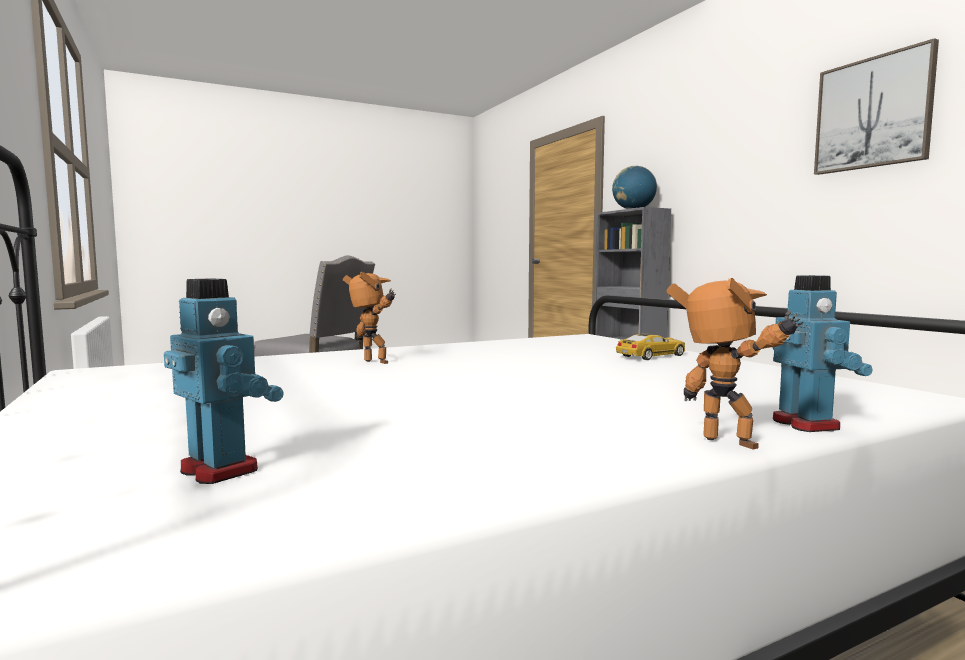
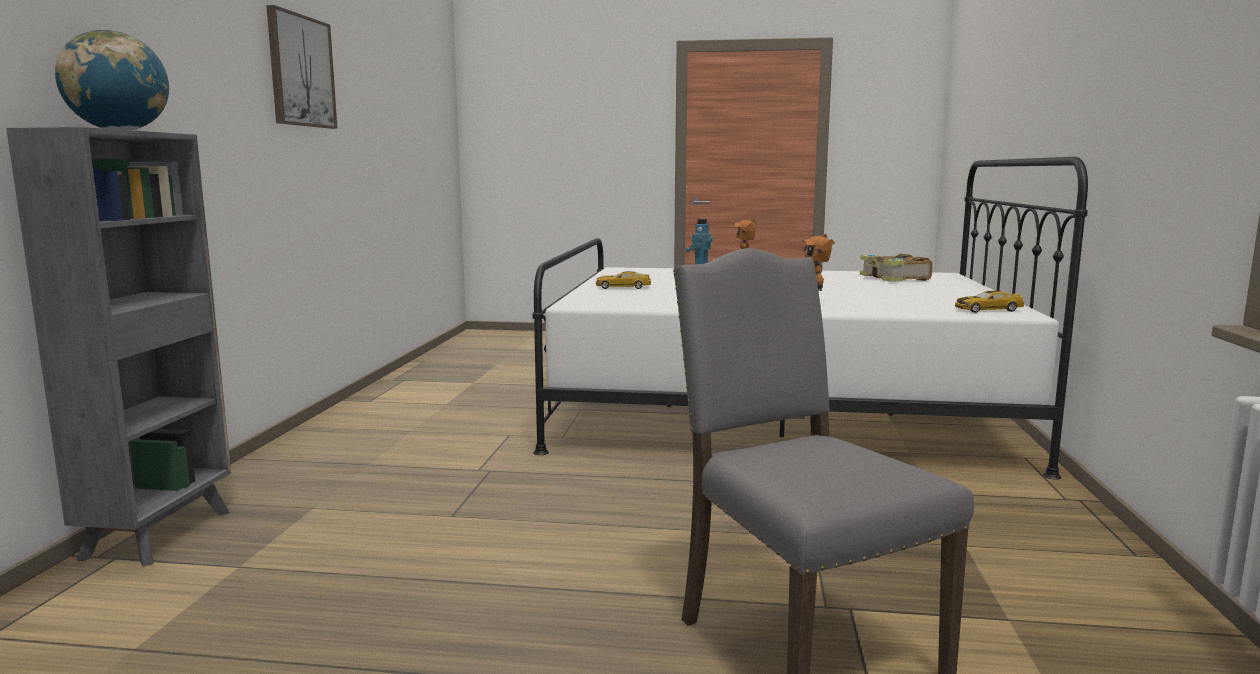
camera: 145 degrees left, 5 degrees up
(124, 373) = (987, 310): none -> toy car
(221, 469) = (894, 278): toy robot -> book

